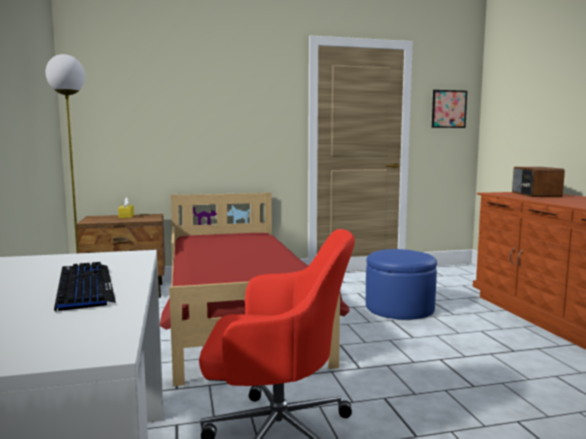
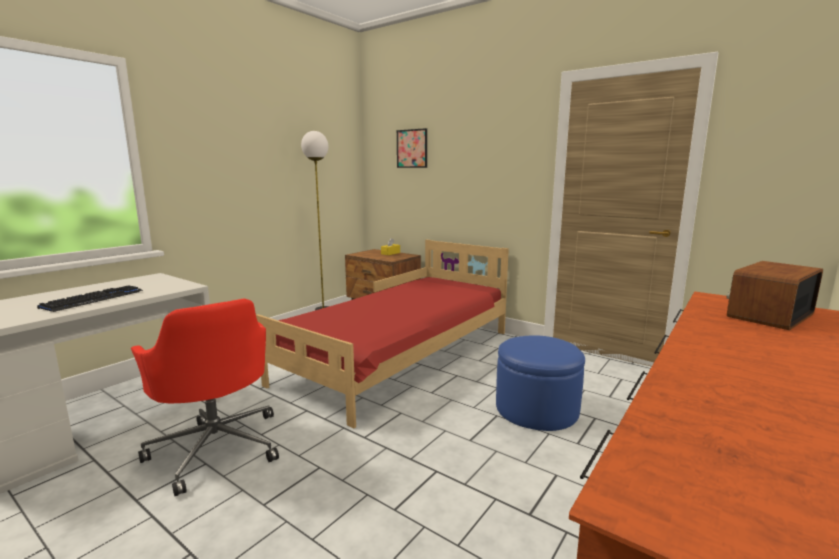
camera: 50 degrees right, 5 degrees up
(449, 109) = (782, 151): picture -> picture (412, 148)

